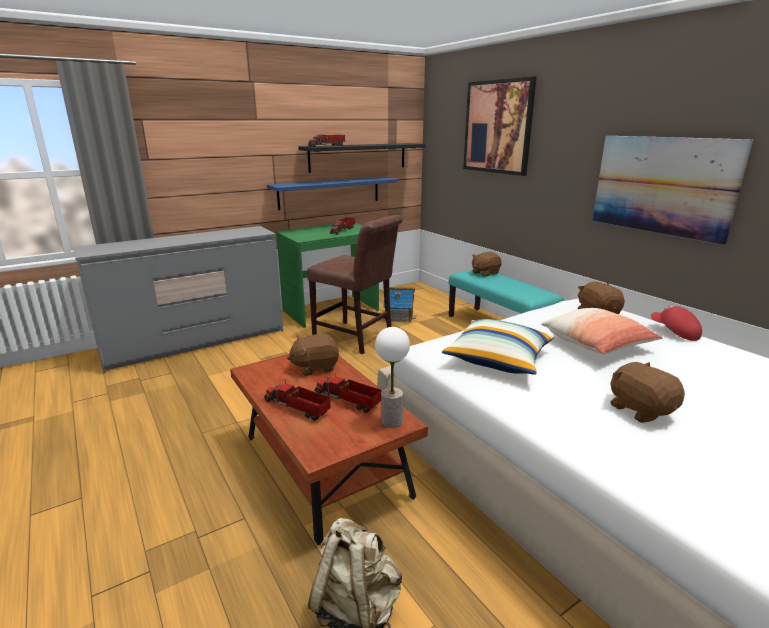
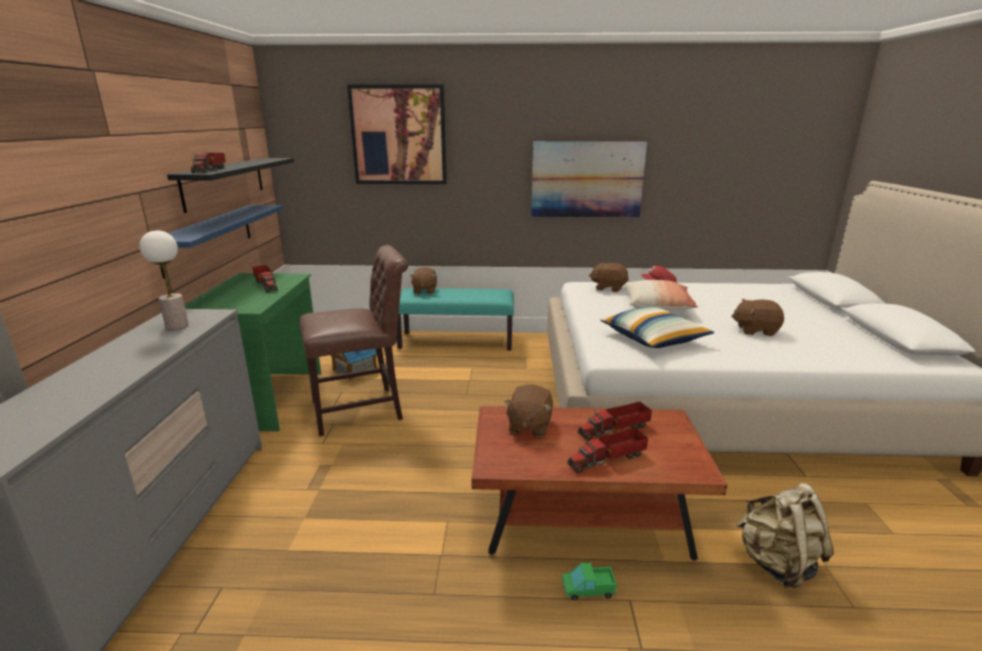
camera: 55 degrees left, 0 degrees up
(243, 493) = (588, 589): none -> toy truck
(391, 421) = (667, 421): table lamp -> table lamp (177, 326)

